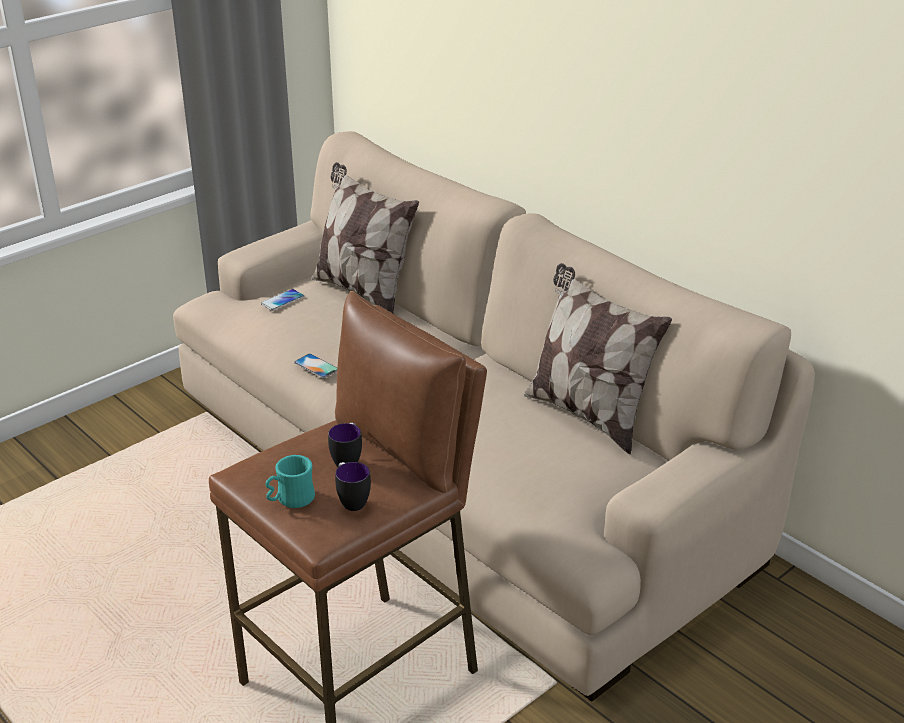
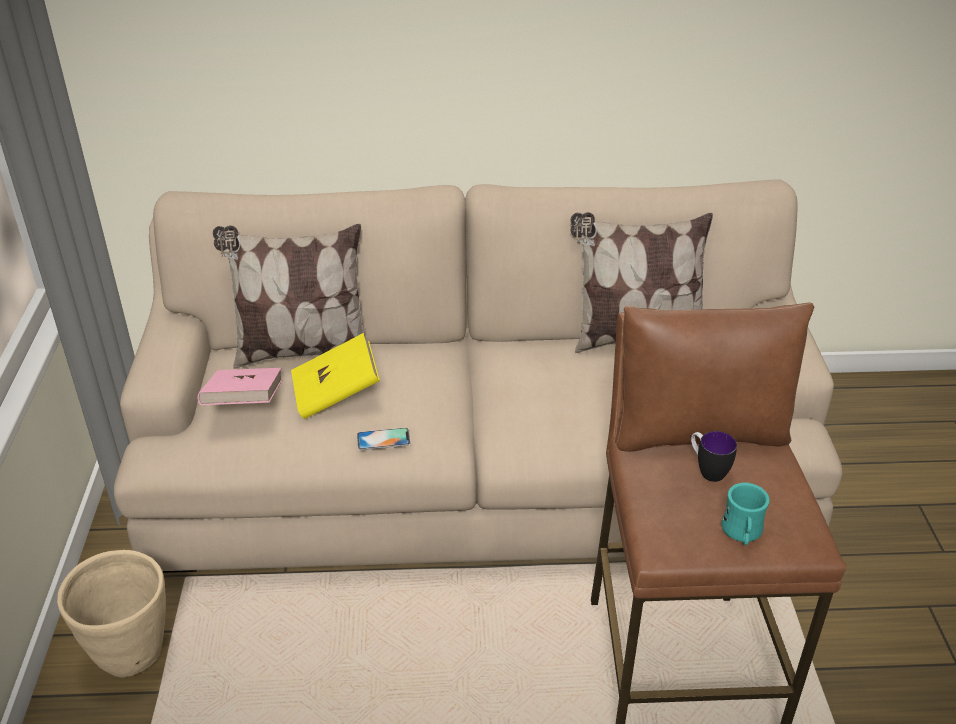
camera: 50 degrees left, 5 degrees up
(128, 430) = (133, 654): none -> beige planter
(282, 300) = (244, 404): phone -> pink book
(336, 326) = (336, 394): none -> yellow book
(351, 500) = (774, 497): mug -> none

